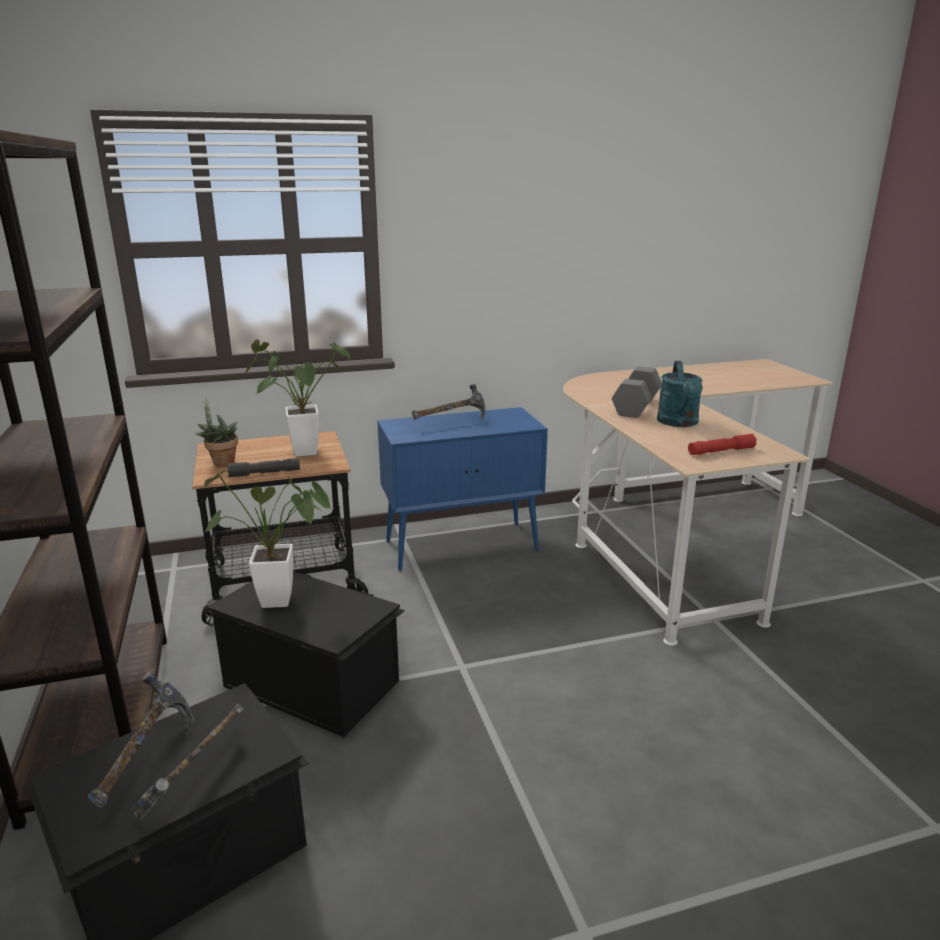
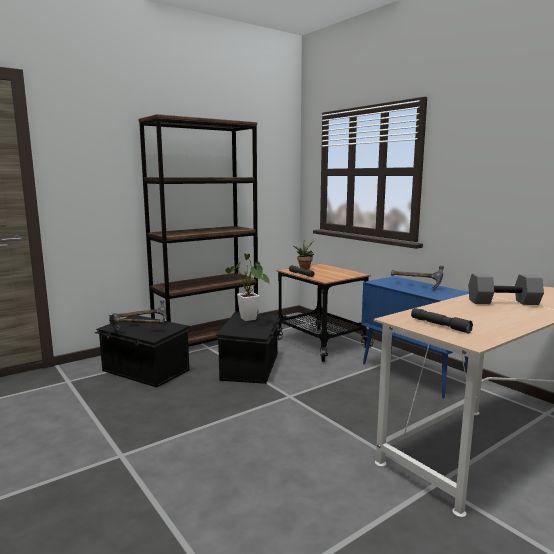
camera: 70 degrees right, 10 degrees down
(298, 452) = (332, 274): potted plant -> none
(679, 423) = (487, 313): turquoise watering can -> none
(721, 451) = (440, 325): red flashlight -> grey flashlight

